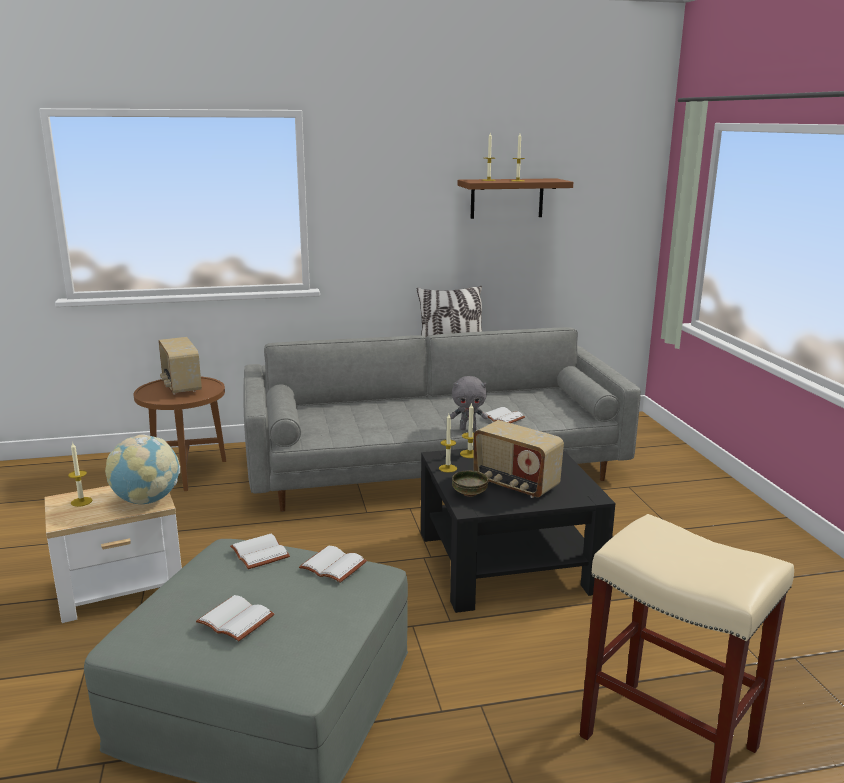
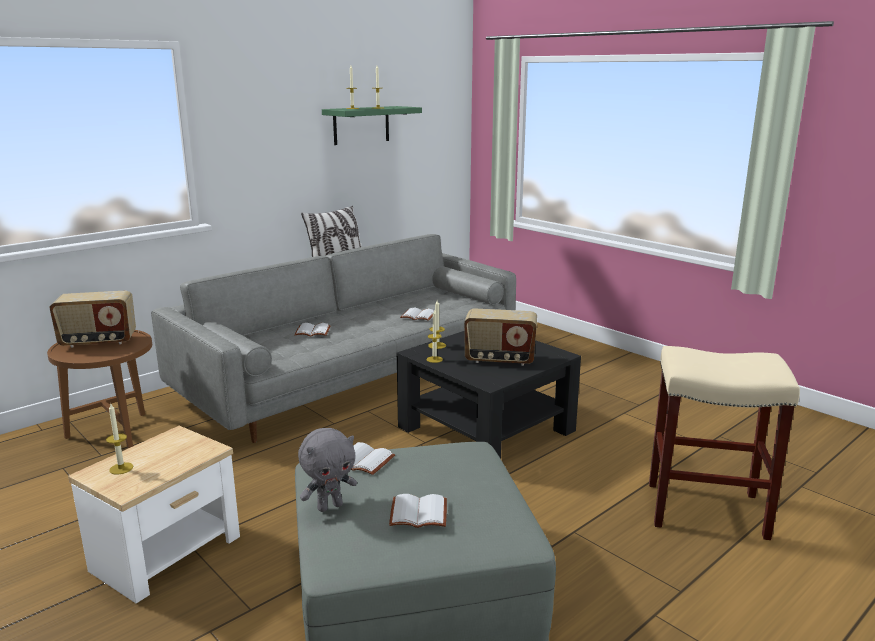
camera: 30 degrees left, 0 degrees up
(146, 500) = (193, 449): globe -> none
(180, 386) = (98, 341): radio -> radio turned 45 degrees counterclockwise
(331, 566) = (437, 453): white book -> white book (312, 332)
(468, 429) = (401, 329): grey plush toy -> grey plush toy (330, 506)
(469, 494) = (475, 373): bowl -> none
(507, 198) = (361, 125): brown shelf -> green shelf

